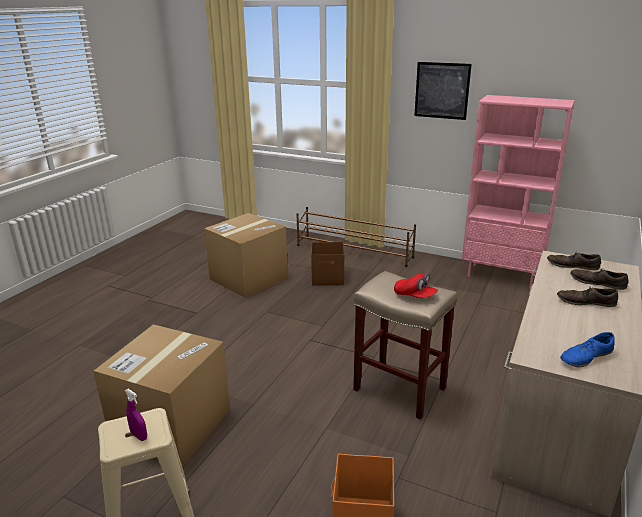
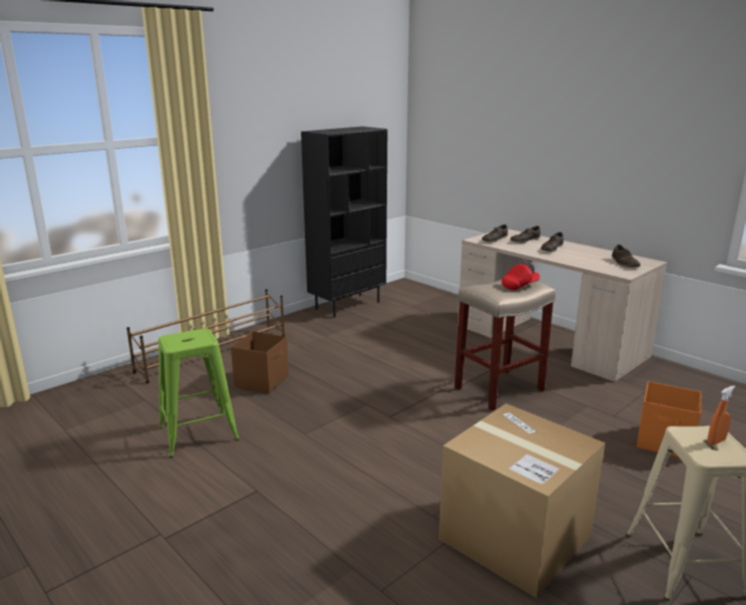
camera: 70 degrees left, 5 degrees down
(139, 436) = (716, 441): purple spray bottle -> orange spray bottle
(248, 278) = (199, 433): cardboard box -> green stool
(442, 90) = (256, 133): picture -> none
(501, 276) = (347, 305): pink bookcase -> black bookcase
(585, 357) = (624, 263): blue shoe -> brown shoe

